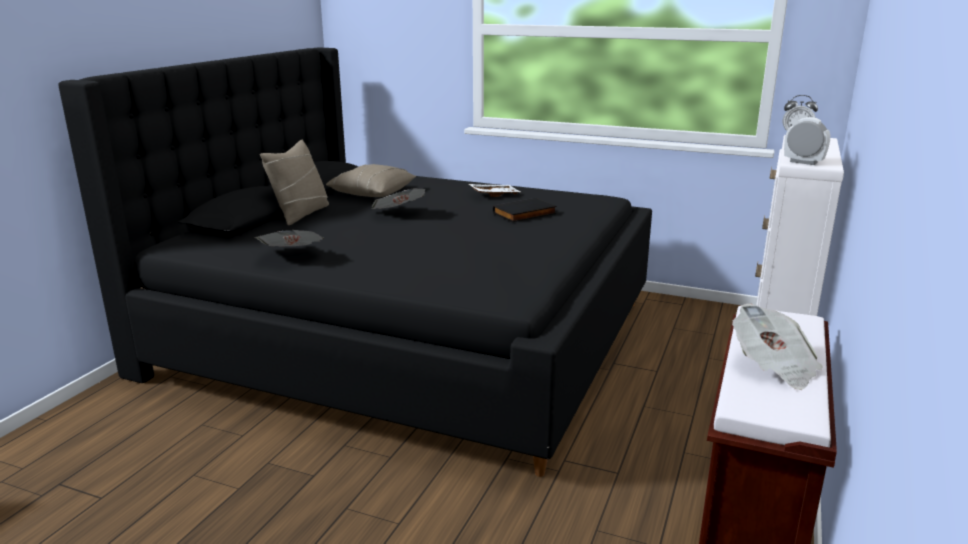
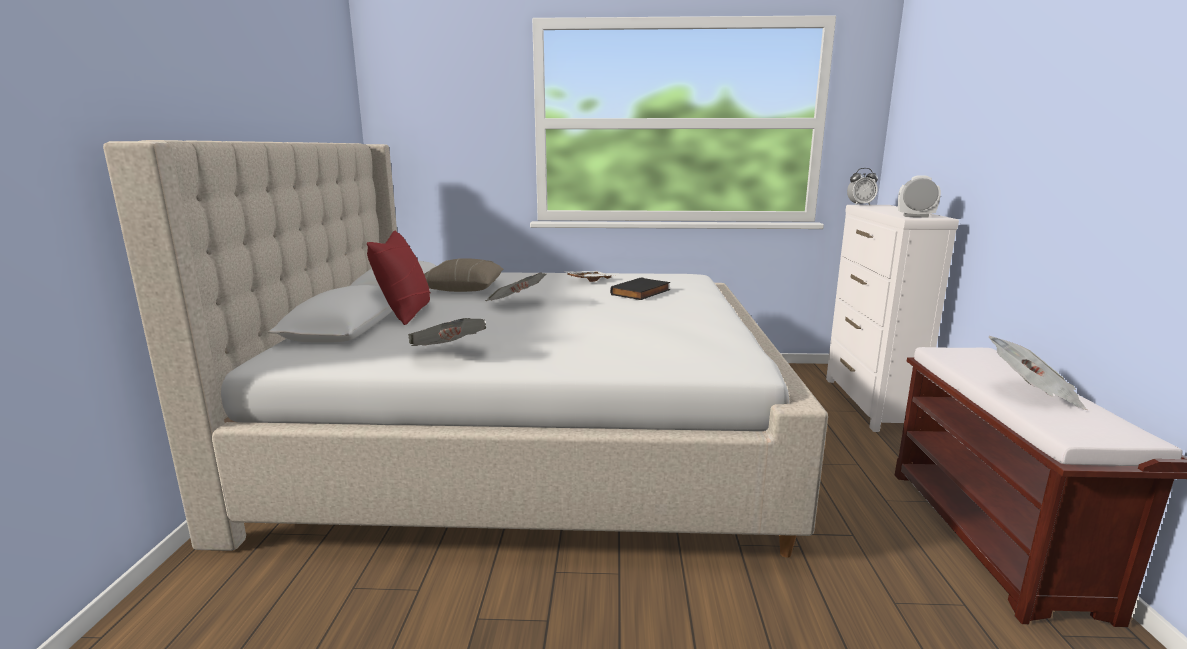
camera: 20 degrees left, 5 degrees down
(300, 214) = (405, 313): beige pillow -> red pillow
(407, 335) = (529, 435): black bed -> beige bed

